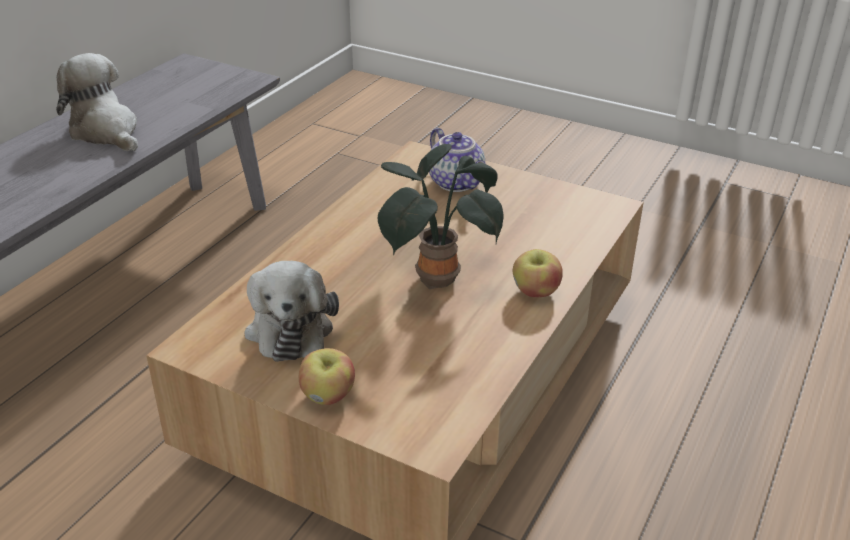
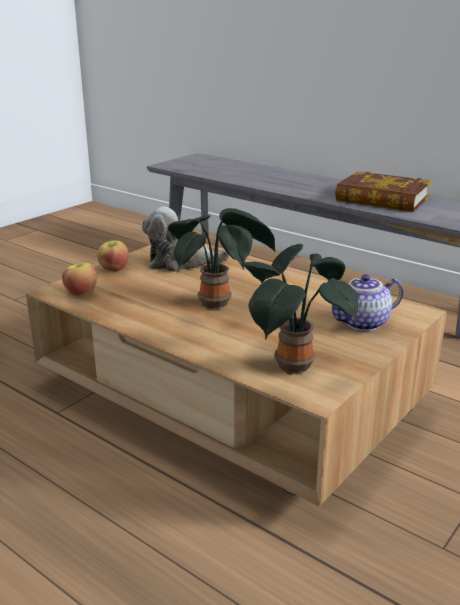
camera: 100 degrees right, 10 degrees down
(106, 132) = (382, 199): plush toy -> book
(535, 292) = (182, 336): apple -> apple (81, 293)
(563, 220) = (291, 364): none -> potted plant

